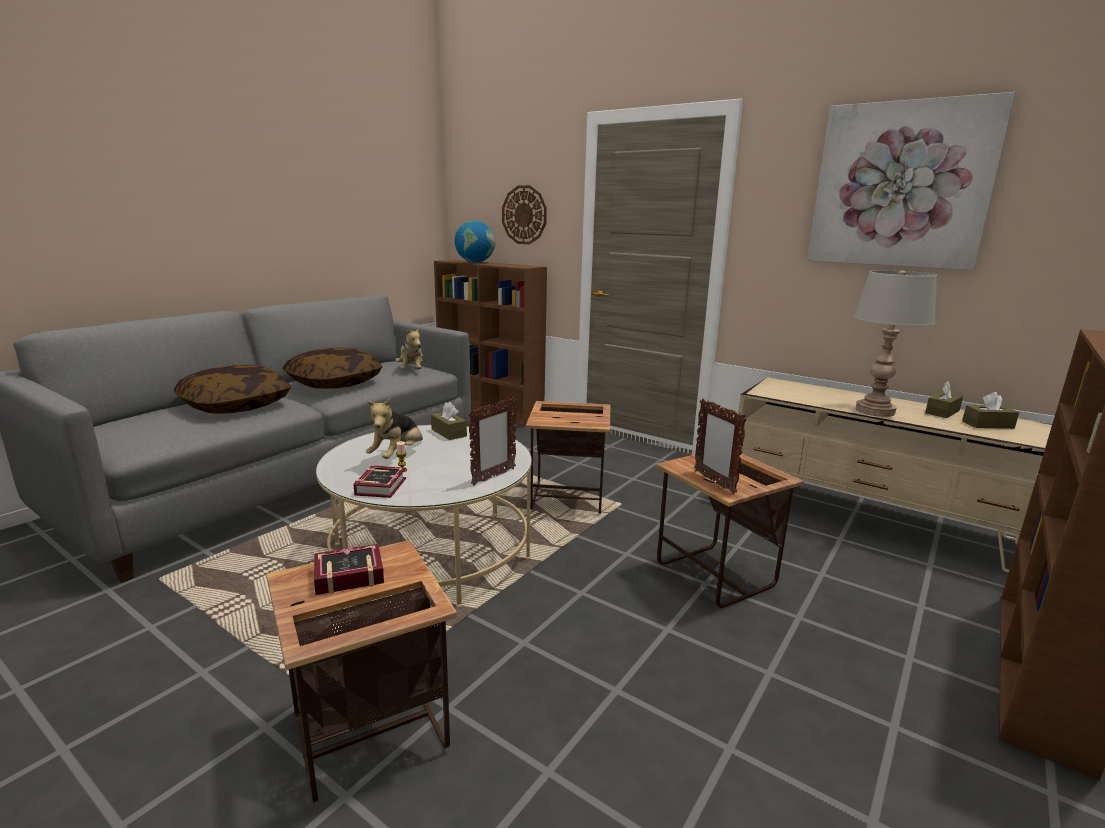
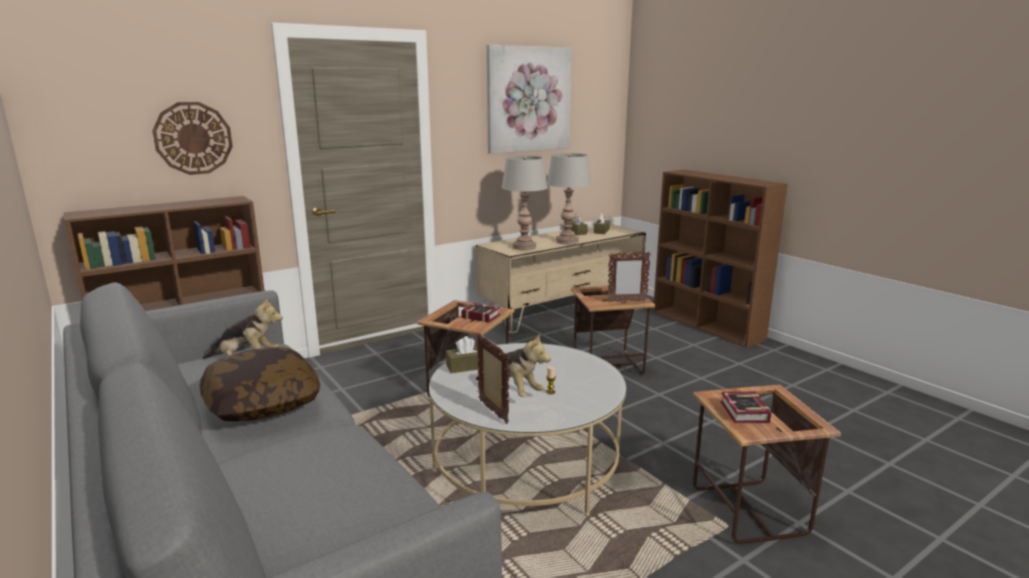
camera: 70 degrees left, 0 degrees up
(236, 406) = (302, 471): pillow -> none
(383, 486) = (582, 401): book -> book (480, 316)
(475, 262) = (137, 209): globe -> none
(493, 477) = (581, 360): picture frame -> picture frame (493, 412)
(797, 395) = (524, 247): none -> grey table lamp

